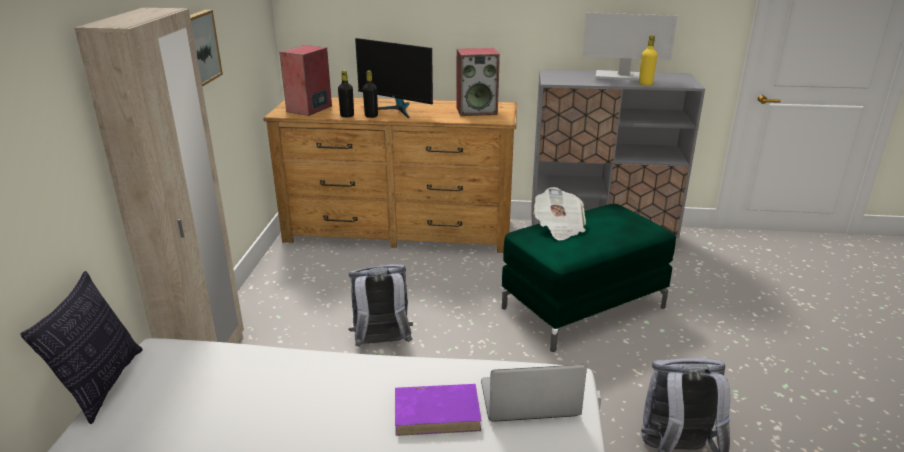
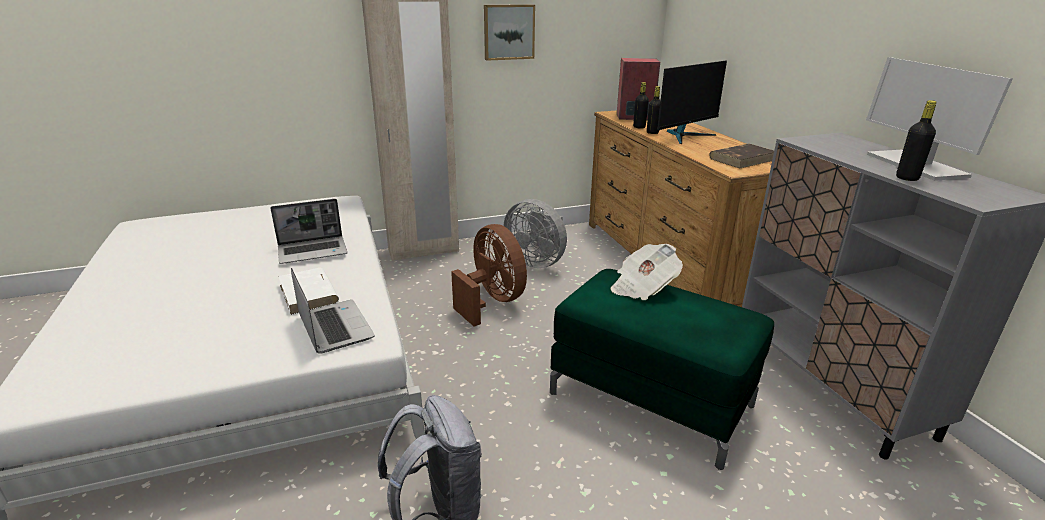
camera: 65 degrees right, 0 degrees up
(102, 385) = (307, 198): pillow -> none
(316, 397) = (313, 251): none -> laptop
(326, 294) = (537, 261): none -> grey fan
(381, 344) = (492, 302): grey backpack -> brown fan
(396, 109) = (685, 136): monitor -> monitor turned 135 degrees counterclockwise
(437, 412) = (309, 294): purple book -> white book
(477, 111) = (742, 159): speaker -> brown book
(645, 84) = (907, 178): yellow bottle -> black bottle

